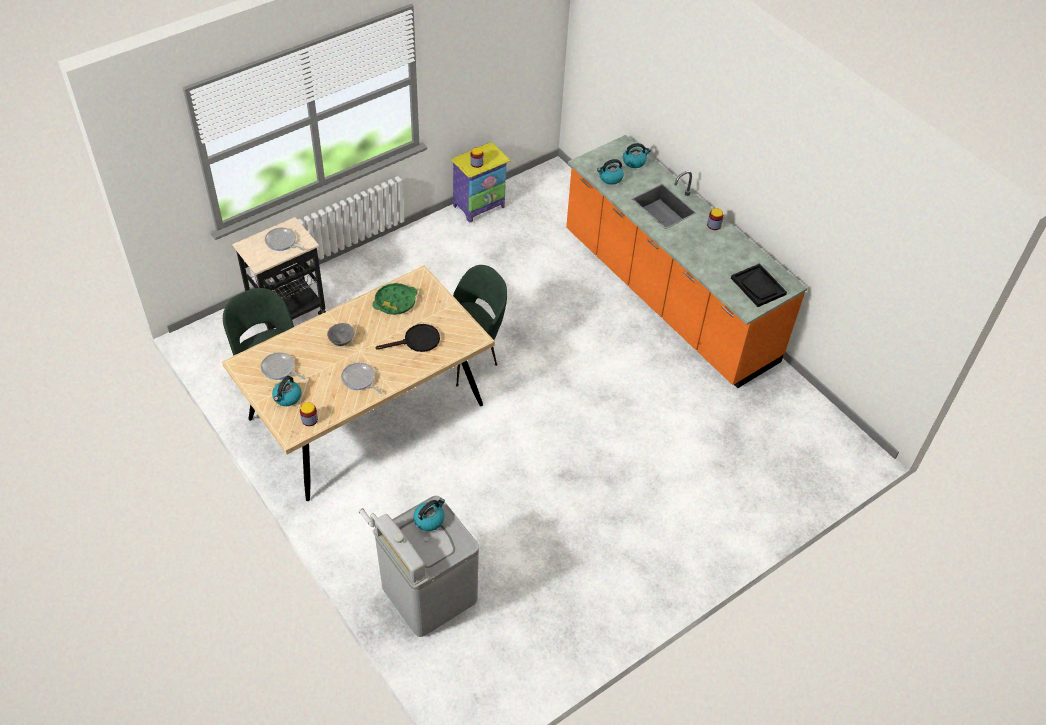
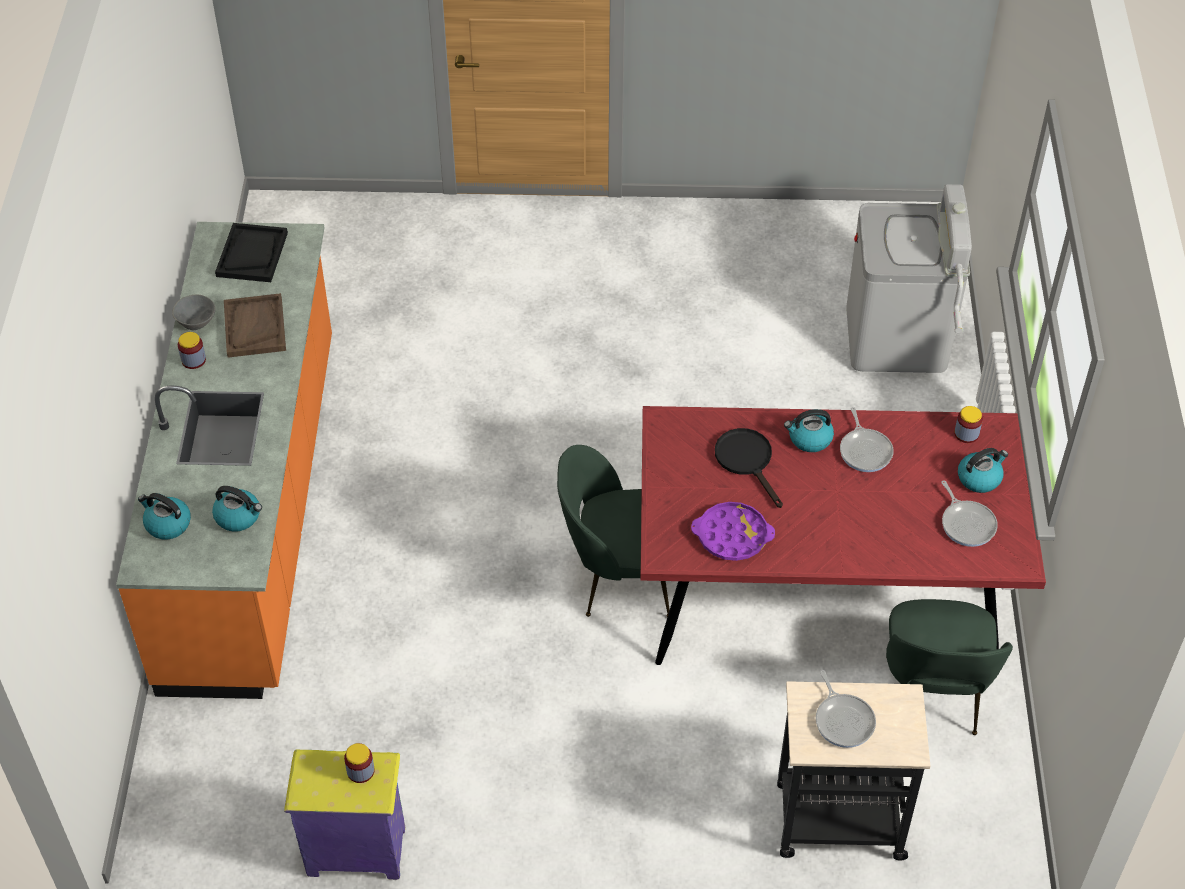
camera: 140 degrees left, 0 degrees up
(341, 341) = (853, 518): grey bowl -> grey bowl (197, 323)
(366, 412) = (823, 586): beige dining table -> red dining table
(395, 302) = (732, 536): green tray -> purple tray
(417, 341) = (747, 461): black frying pan -> black frying pan turned 45 degrees clockwise
(429, 519) = (895, 255): kettle -> kettle (809, 439)
(708, 253) = (254, 327): none -> brown tray

